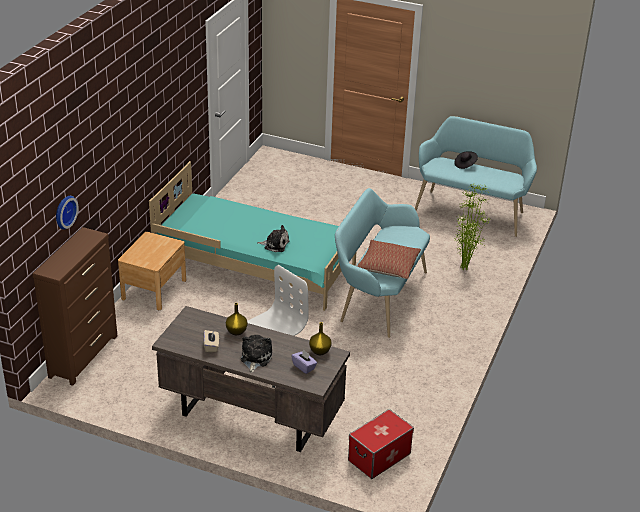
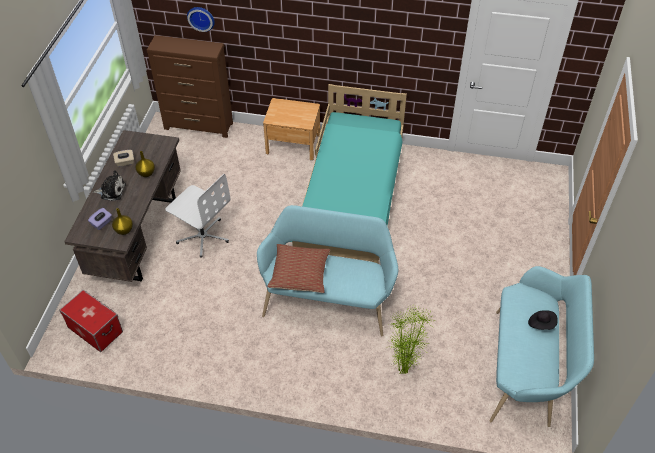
camera: 80 degrees right, 15 degrees up
(275, 244) = (329, 189): plush toy -> none

